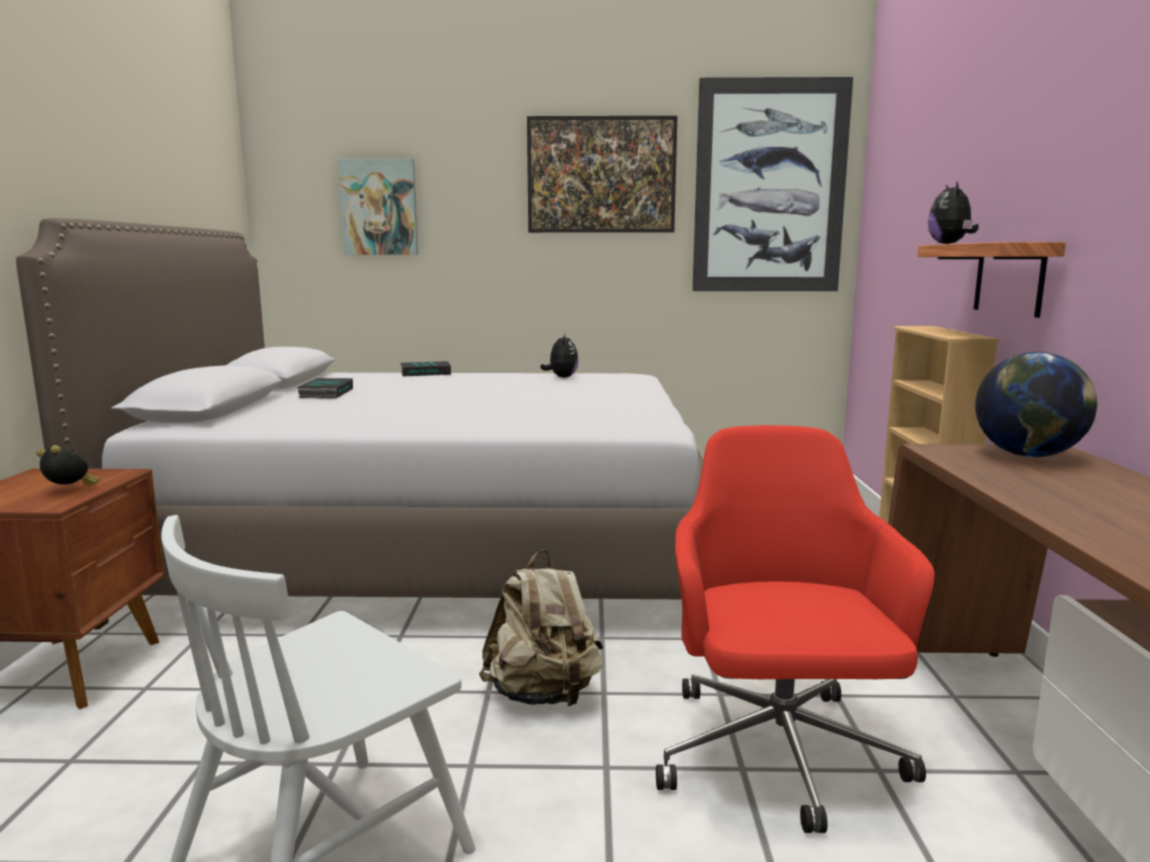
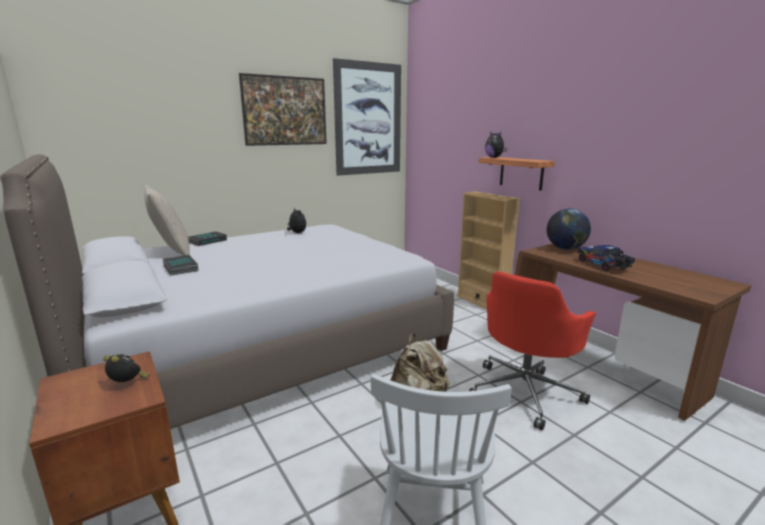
camera: 35 degrees left, 5 degrees up
(70, 490) = (128, 384): alarm clock -> alarm clock turned 45 degrees clockwise
(357, 379) = (171, 253): none -> beige pillow
(379, 207) = (139, 130): picture -> none
(778, 756) = (525, 391): red office chair -> red office chair turned 105 degrees counterclockwise
(1048, 496) = (604, 266): none -> toy truck

